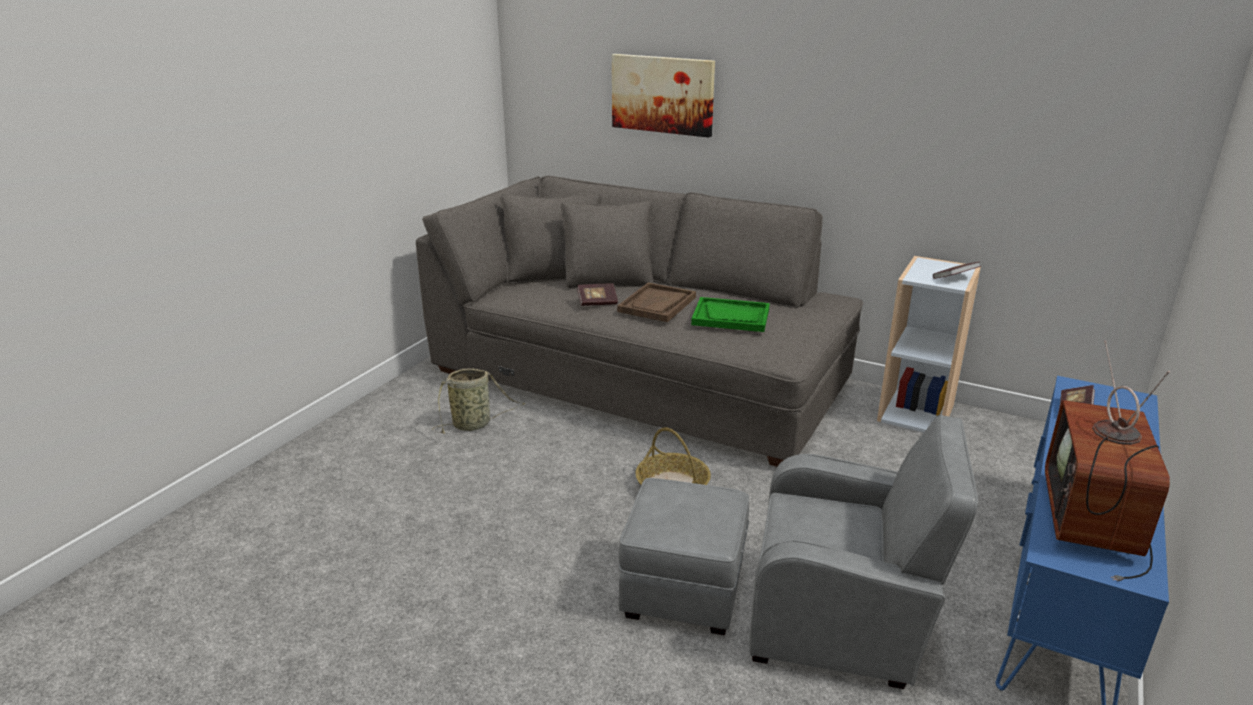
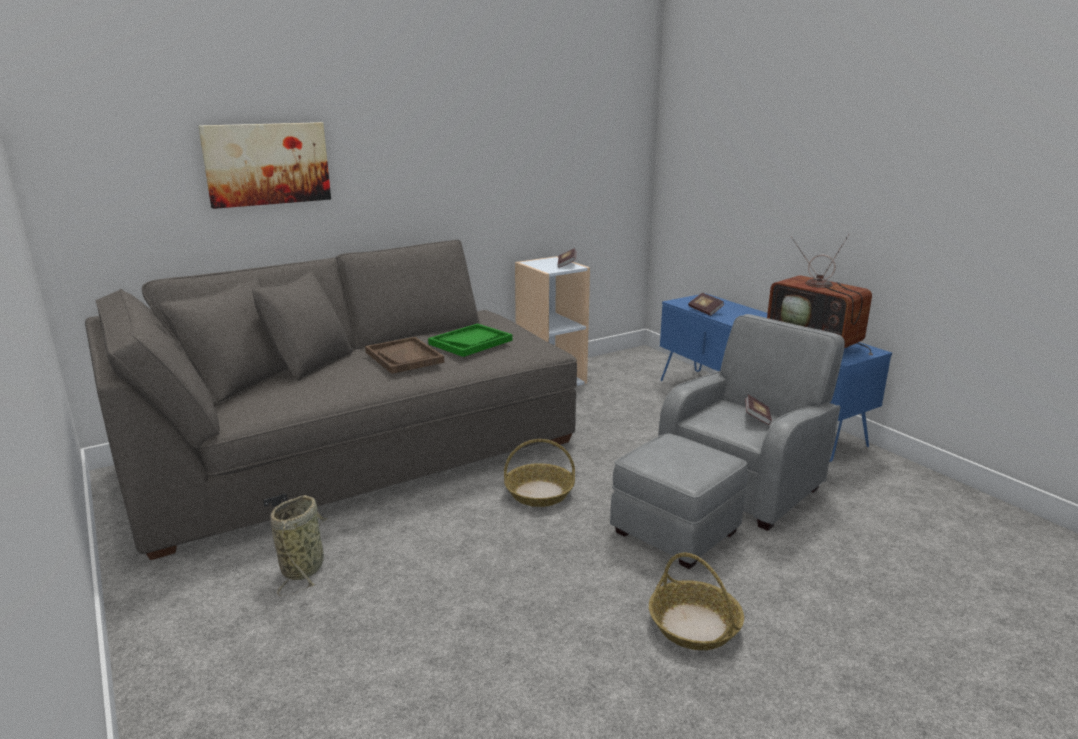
camera: 60 degrees left, 5 degrees down
(537, 644) = (695, 625): none -> basket
(597, 302) = (354, 377): book -> book (757, 418)

